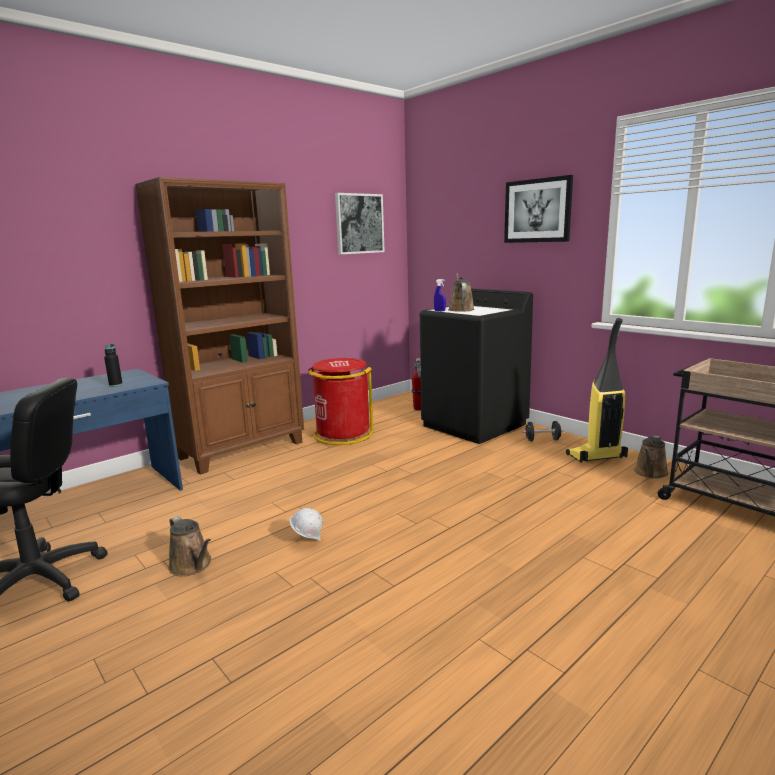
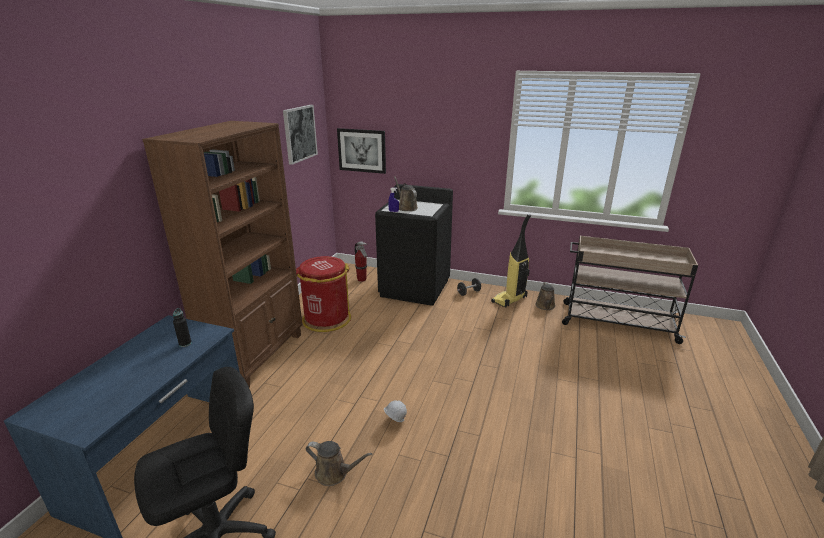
camera: 30 degrees left, 10 degrees up
(537, 211) = (453, 129): picture -> picture (362, 150)

